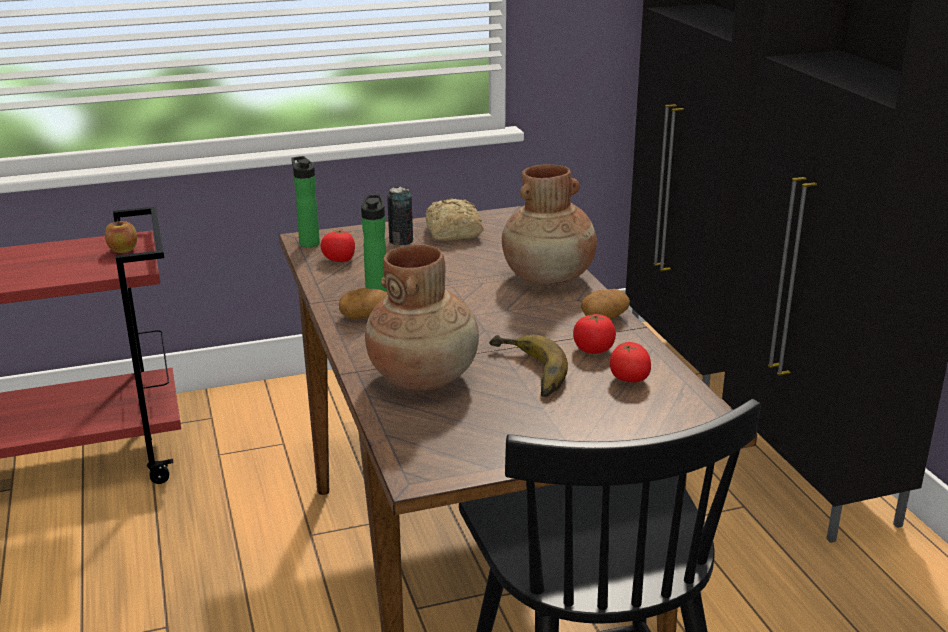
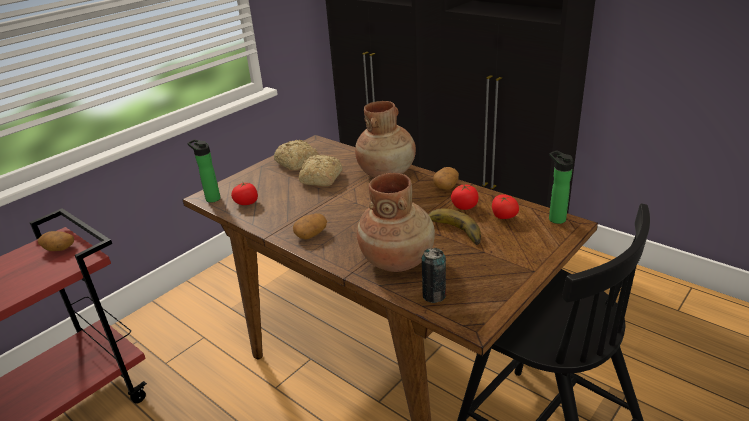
camera: 30 degrees left, 5 degrees up
(123, 250) = (58, 248): apple -> potato
(377, 288) = (295, 213): bottle -> bottle (555, 218)
(401, 241) = (271, 178): can -> can (434, 295)
(456, 260) = (320, 179): none -> bread

